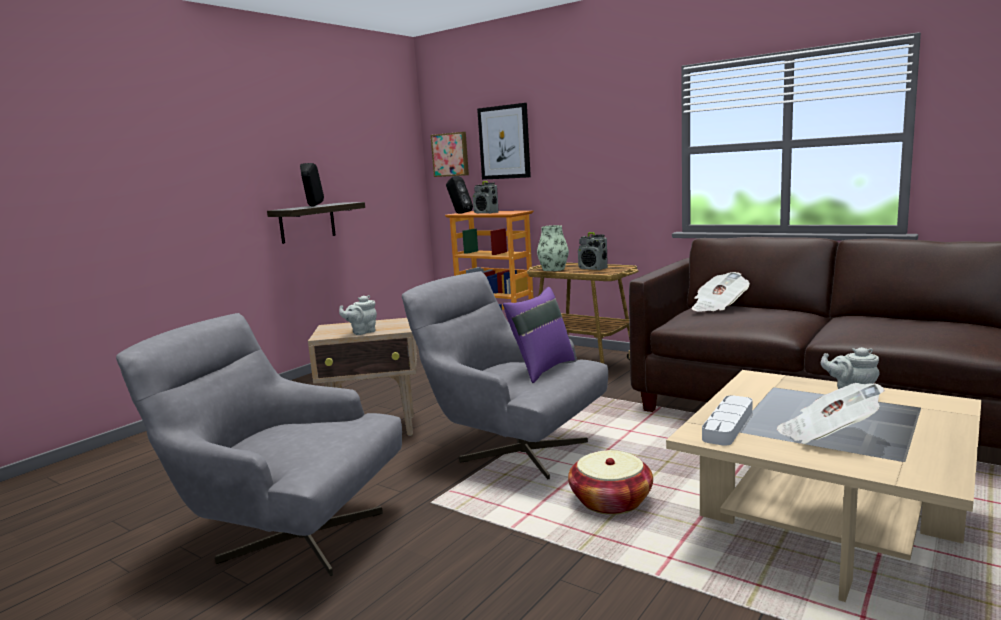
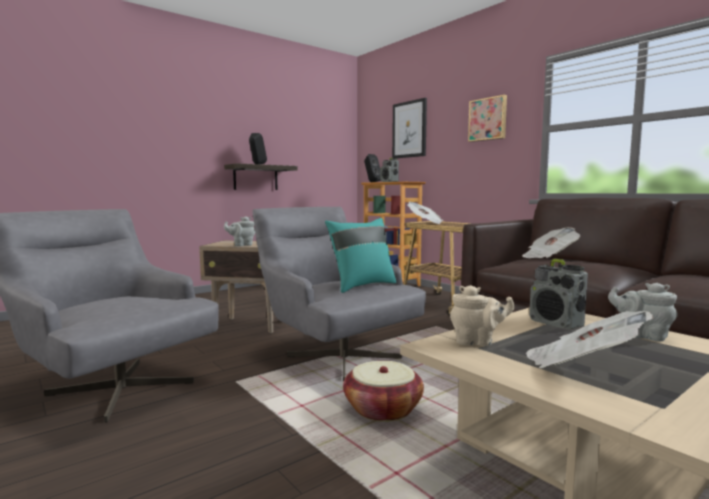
camera: 15 degrees right, 5 degrees down
(451, 154) = (374, 140): picture -> picture (488, 119)
(541, 369) = (361, 285): purple pillow -> turquoise pillow
(553, 269) = (425, 223): vase -> newspaper
(593, 269) = (457, 224): radio -> radio (556, 323)
(728, 425) = (477, 342): grey tray -> beige teapot

